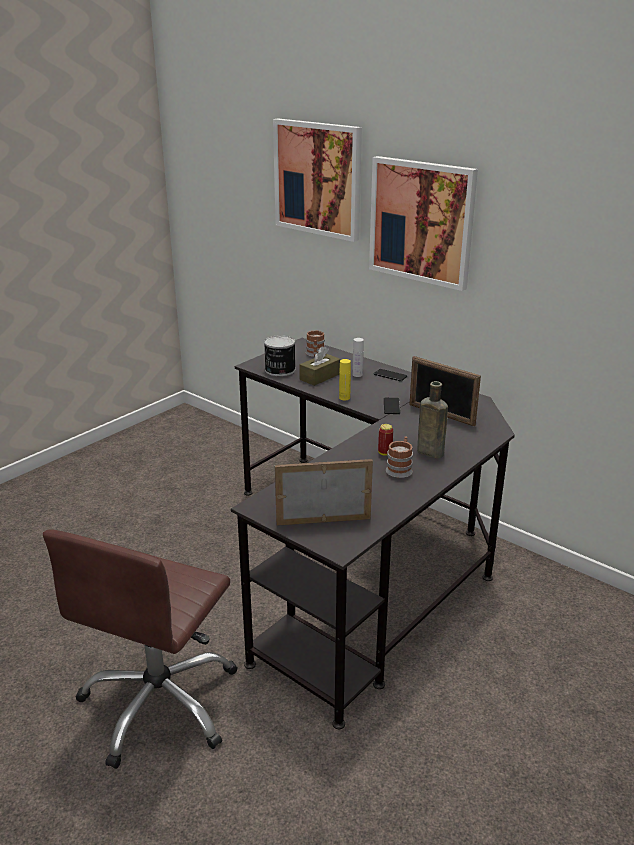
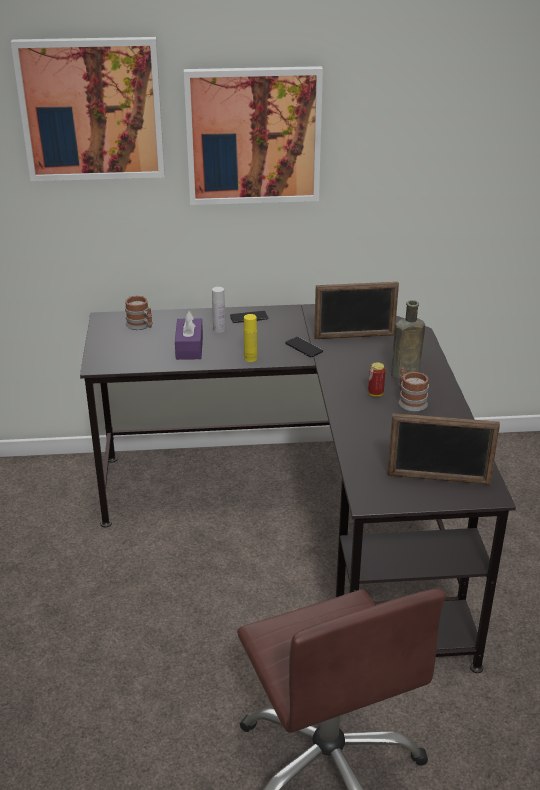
camera: 45 degrees left, 5 degrees up
(279, 370) = (137, 358): can -> none
(320, 377) = (189, 347): brown tissue box -> purple tissue box
(323, 520) = (438, 479): picture frame -> picture frame turned 120 degrees counterclockwise

